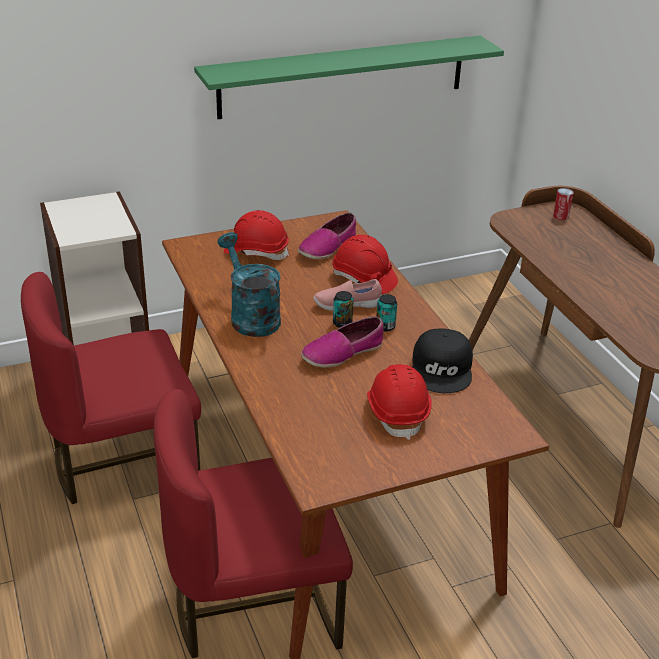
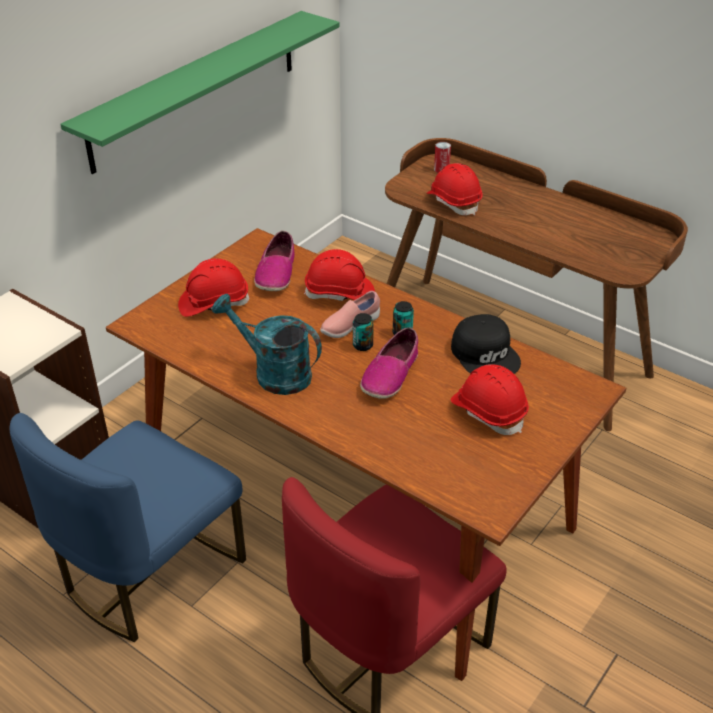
camera: 30 degrees left, 5 degrees up
(123, 460) = (149, 572): red chair -> blue chair
(545, 244) = (454, 202): none -> red hard hat

